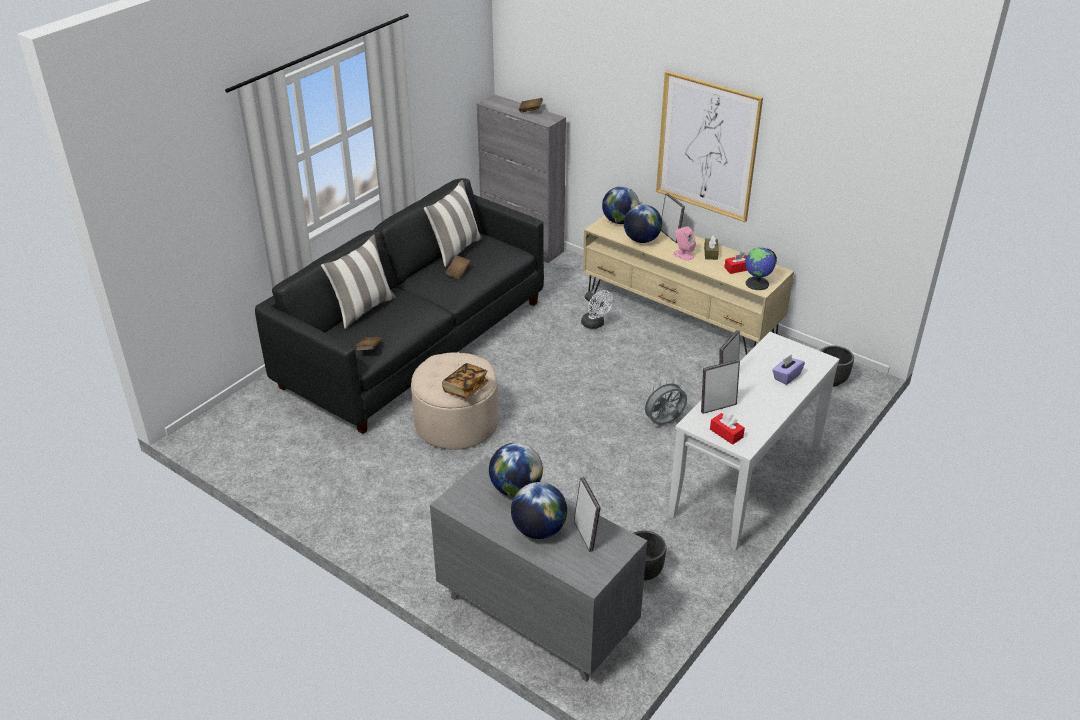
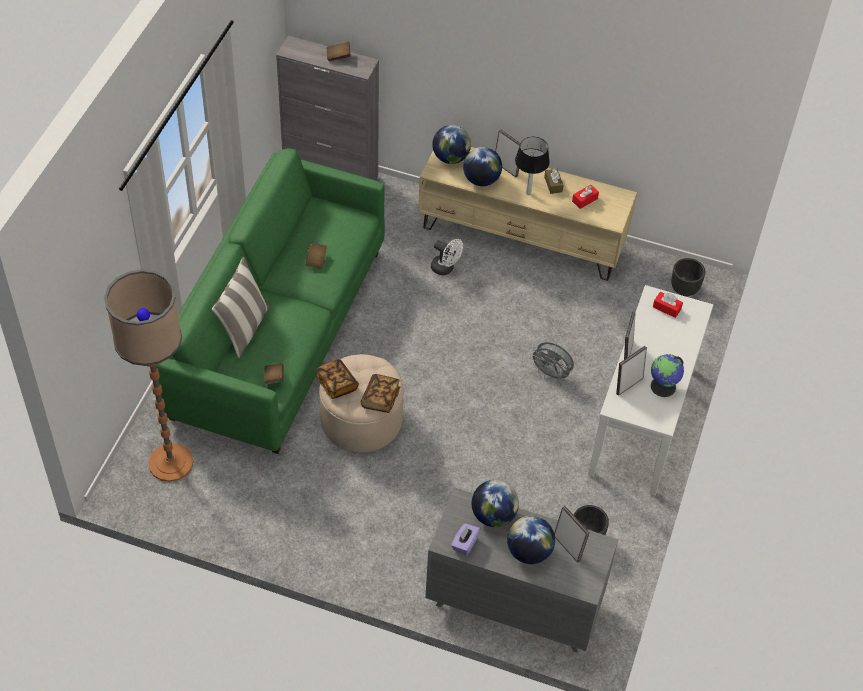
camera: 20 degrees left, 15 degrees up
(260, 421) = (170, 462): none -> floor lamp
(414, 343) = (278, 332): black sofa -> green sofa
(429, 369) = (336, 384): none -> book
(455, 250) = (299, 228): pillow -> none
(664, 423) = (551, 374): grey fan -> grey fan turned 105 degrees counterclockwise
(683, 255) = (528, 192): pink speaker -> table lamp
(707, 146) = (542, 88): picture -> none
(726, 433) = (644, 412): red tissue box -> red tissue box (666, 308)
(757, 284) = (609, 216): globe -> globe (663, 387)
(786, 376) = (675, 336): purple tissue box -> purple tissue box (465, 544)

